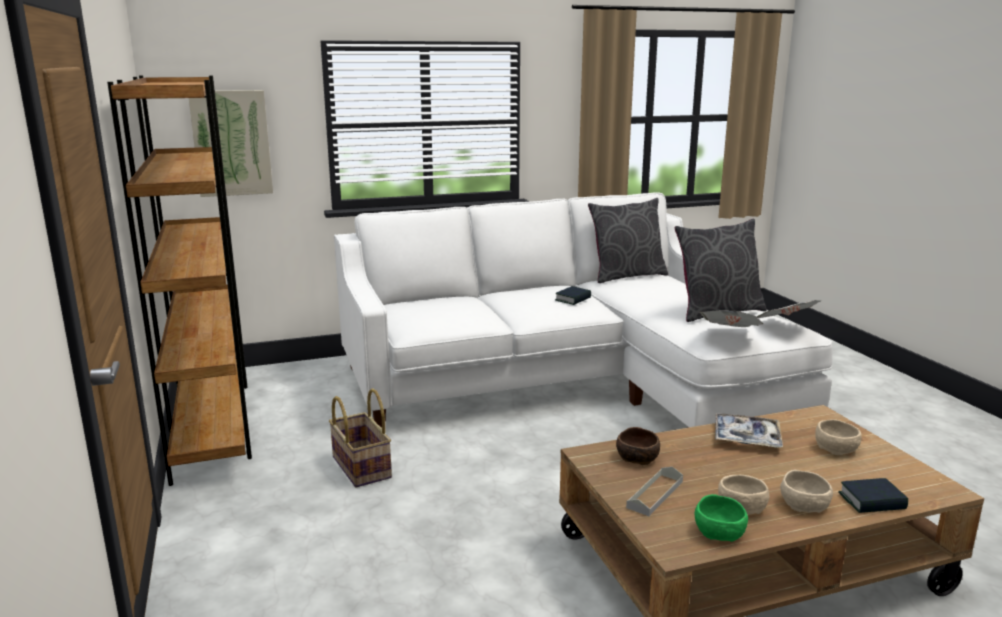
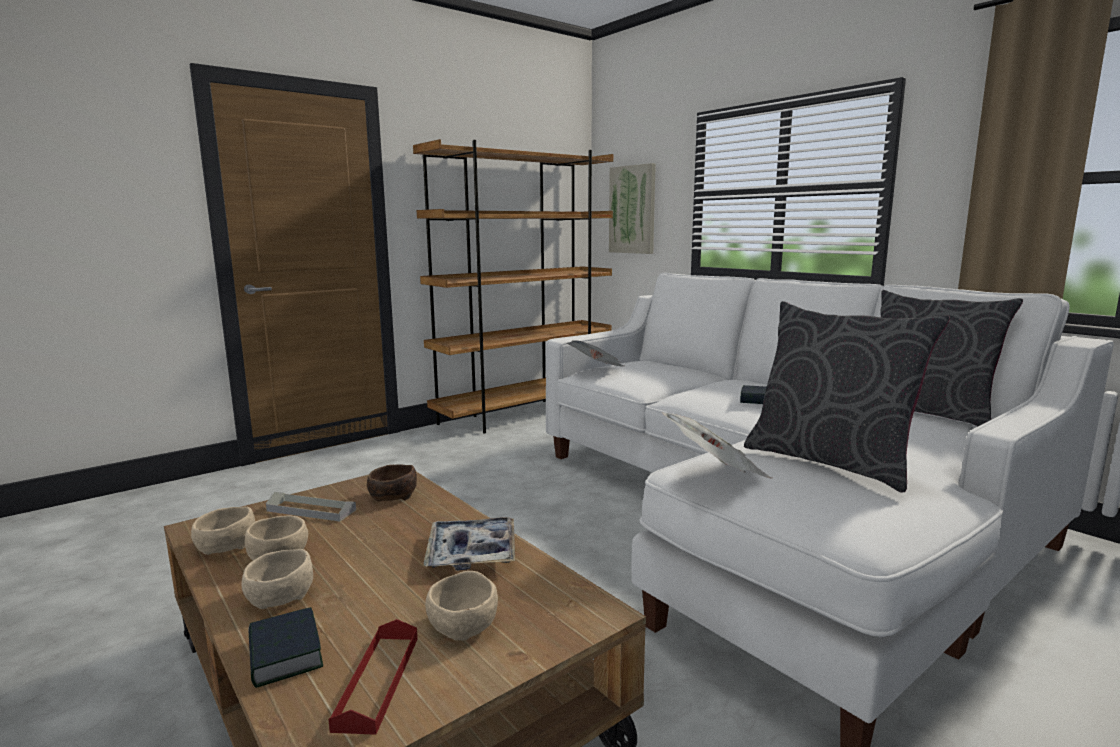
camera: 70 degrees right, 5 degrees down
(360, 467) = (492, 464): basket -> none
(720, 533) = (224, 546): green bowl -> beige bowl
(784, 325) = (835, 507): newspaper -> newspaper (597, 369)
(891, 474) = (378, 681): none -> red tray

